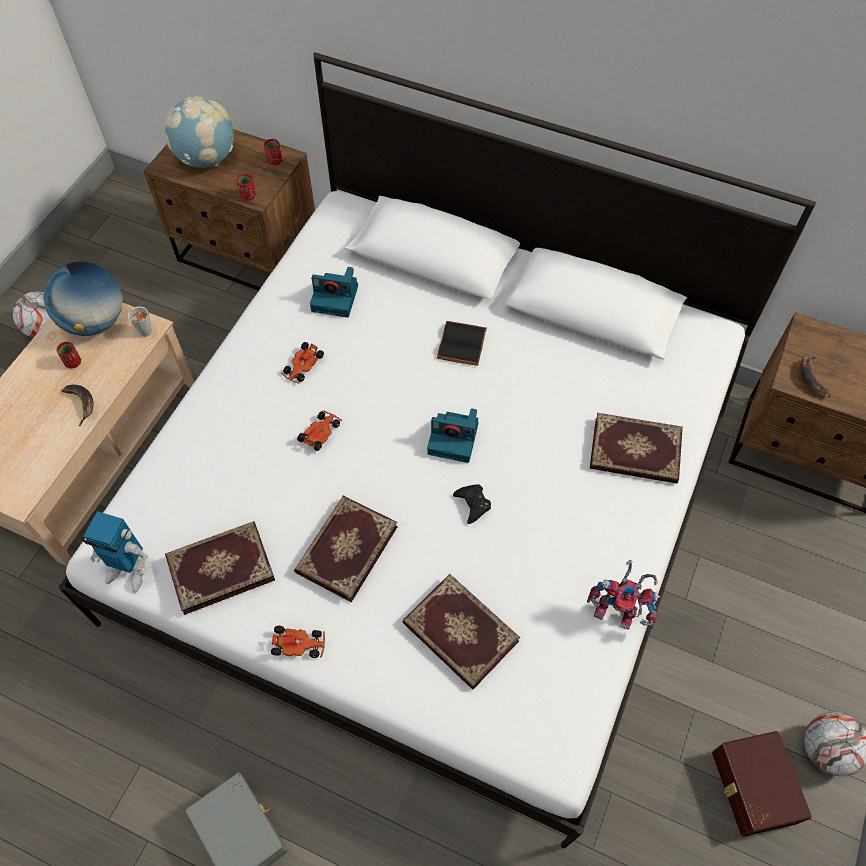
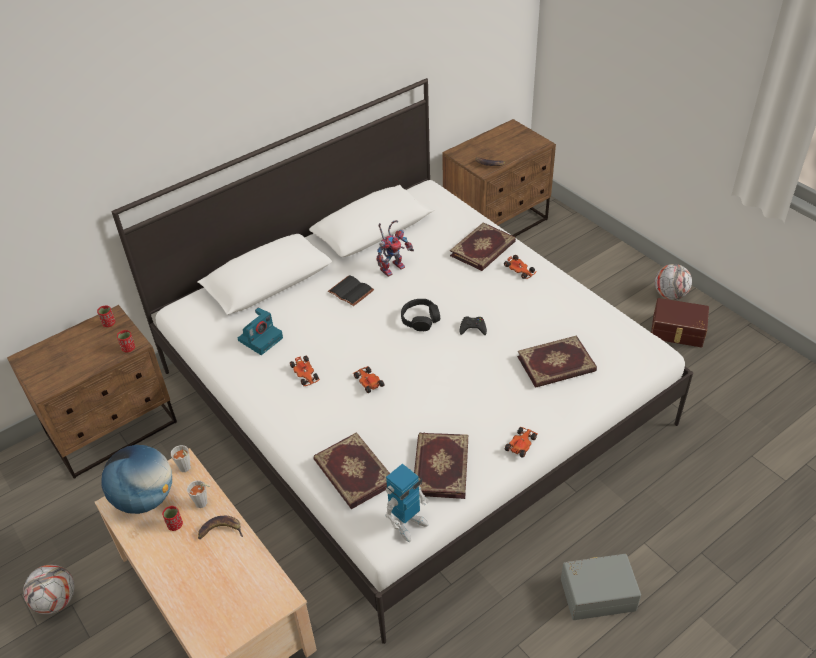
camera: 60 degrees left, 15 degrees down
(107, 372) = (203, 504): none -> grey cup
(207, 159) = (65, 361): globe -> none
(345, 548) = (466, 398): book -> book (352, 473)
(454, 438) = (420, 319): camera -> black headphones
(619, 611) = (579, 294): toy robot -> toy robot (393, 266)
(620, 514) = (520, 270): none -> toy car

